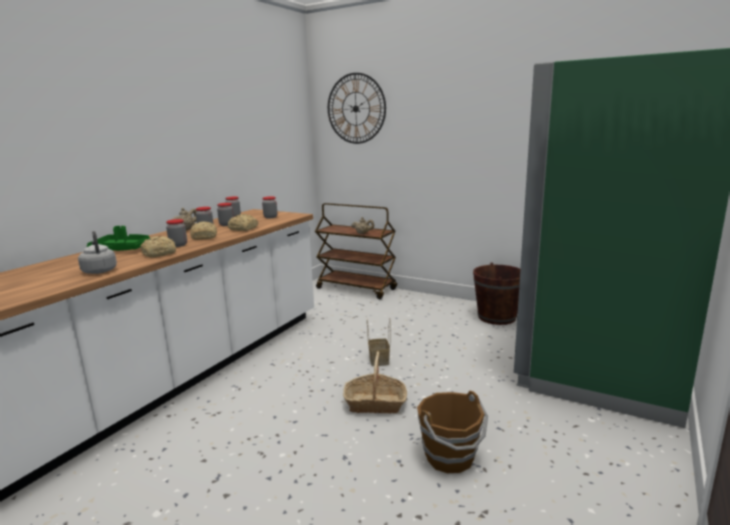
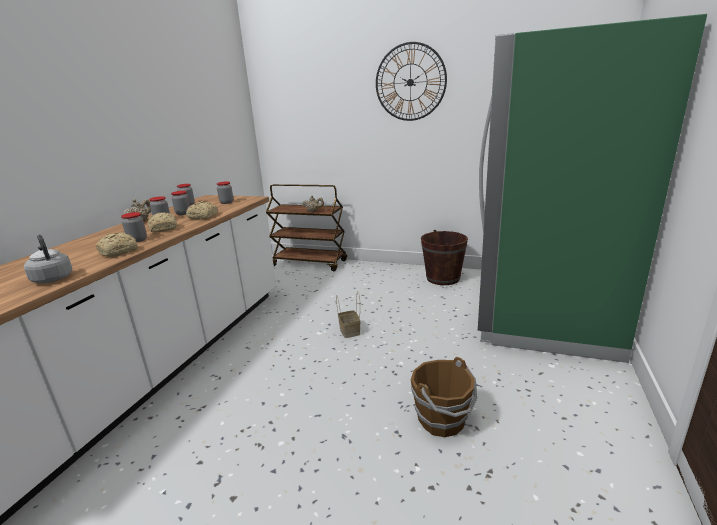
camera: 10 degrees left, 5 degrees up
(122, 249) = (73, 250): green tray -> none
(356, 108) = (296, 90): wall clock -> wall clock (410, 82)
(375, 403) = (358, 375): basket -> none

